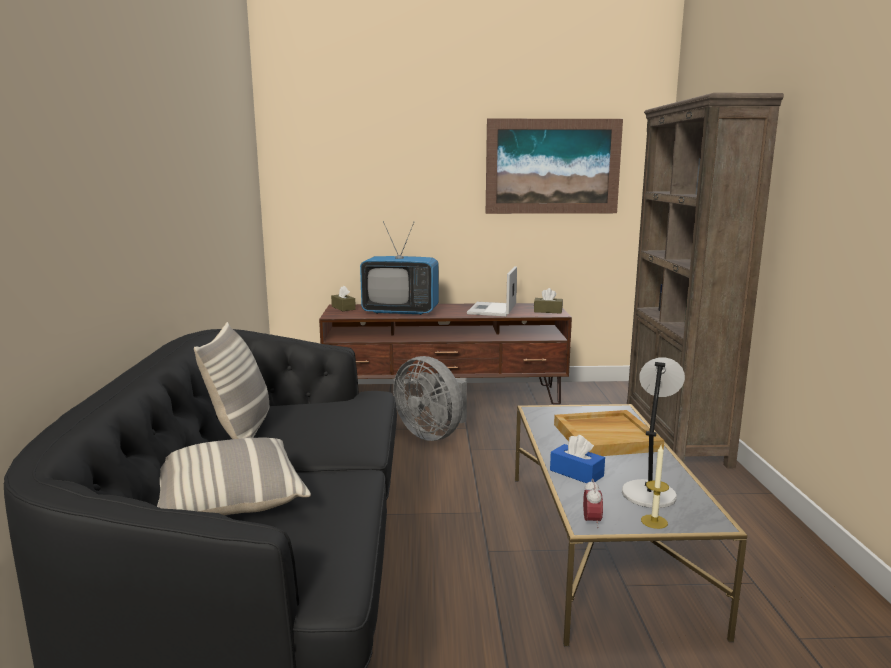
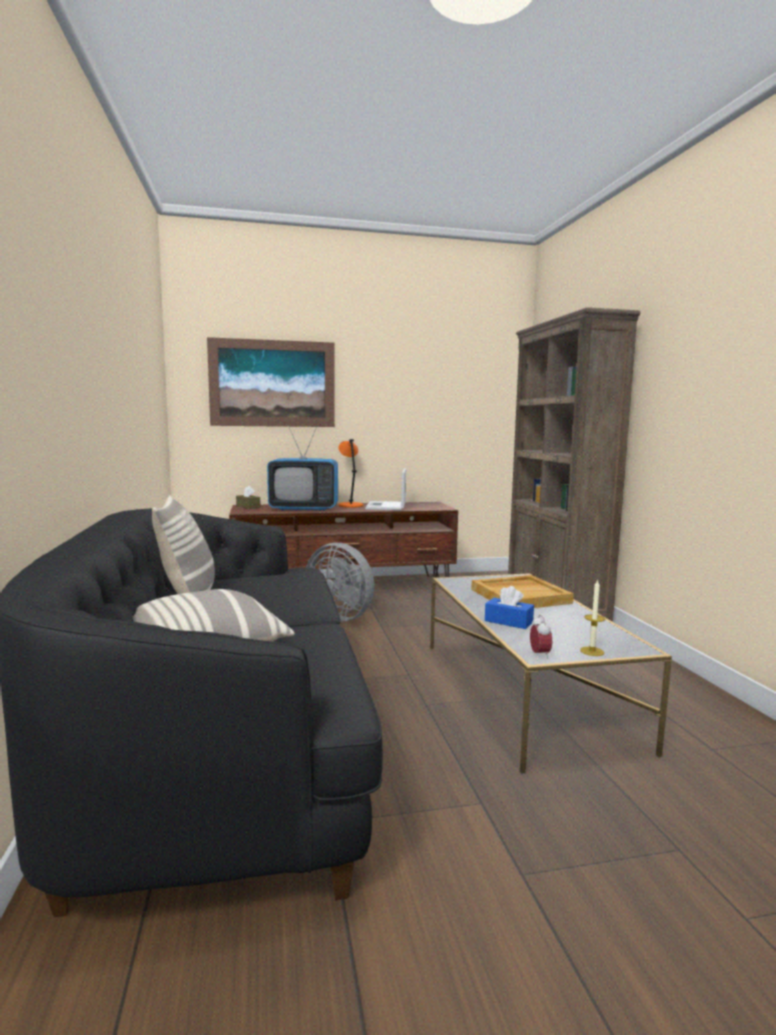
camera: 10 degrees left, 5 degrees down
(453, 307) = (350, 505): none -> orange table lamp
(548, 311) = (435, 506): brown tissue box -> none
(552, 166) = (434, 382): picture -> picture (272, 383)
(649, 493) = (577, 632): grey table lamp -> none

